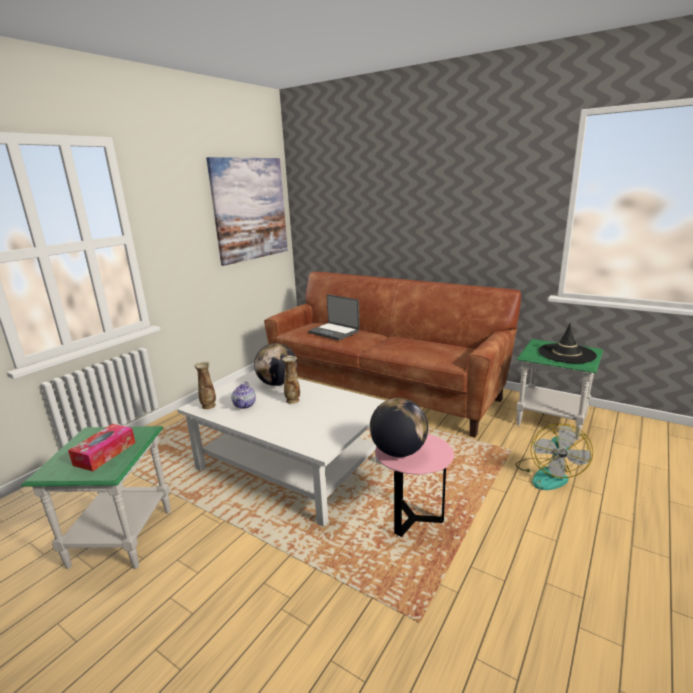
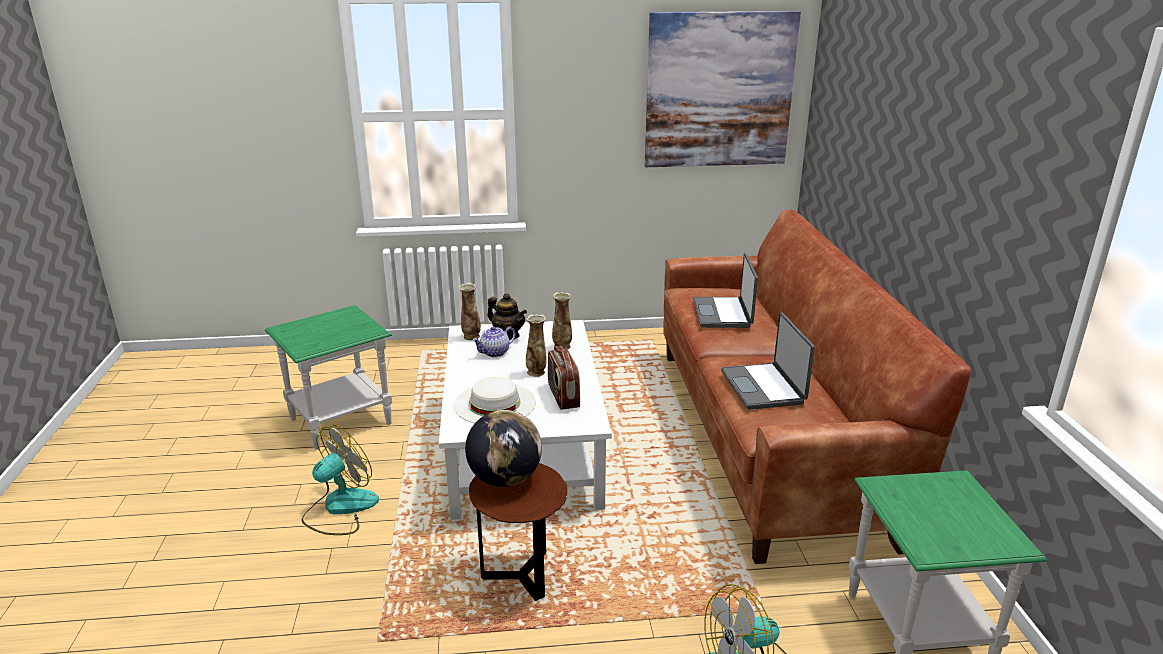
camera: 50 degrees right, 5 degrees up
(105, 453) = (326, 334): tissue box -> none
(231, 394) = (508, 335): none -> teapot
(237, 583) = (340, 508): none -> fan
(277, 383) = (562, 347): globe -> vase
(307, 425) = (494, 403): none -> white hat
(333, 402) = (563, 396): none -> radio
(413, 519) = (521, 577): pink side table -> brown side table
(418, 348) = (764, 387): none -> laptop
(566, 354) = (948, 520): black hat -> none

